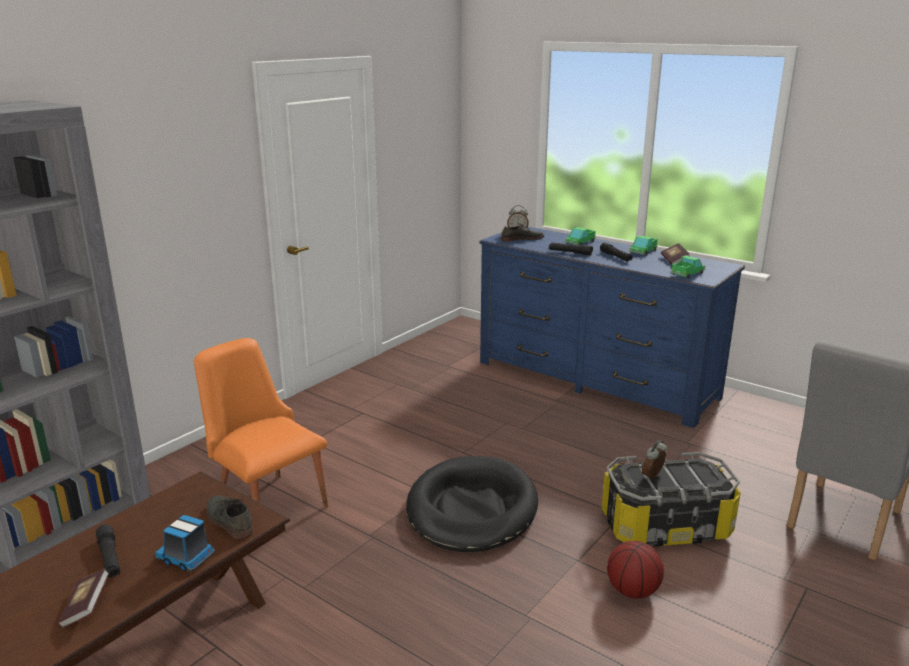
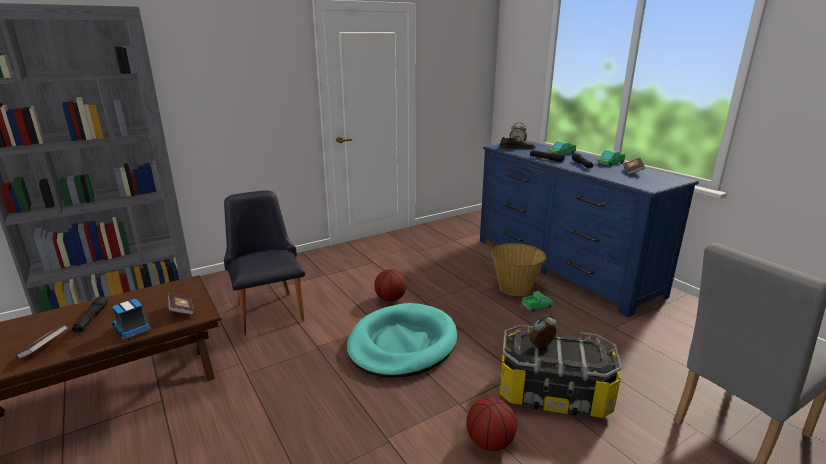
camera: 20 degrees right, 0 degrees up
(228, 520) = (182, 310): grey shoe -> book
(266, 501) = (269, 308): orange chair -> black chair
(420, 457) = (391, 299): none -> basketball
(471, 509) = (402, 344): black dog bed -> turquoise dog bed
(558, 416) = (515, 288): none -> basket
(687, 274) = (636, 181): toy truck -> toy truck (537, 306)

